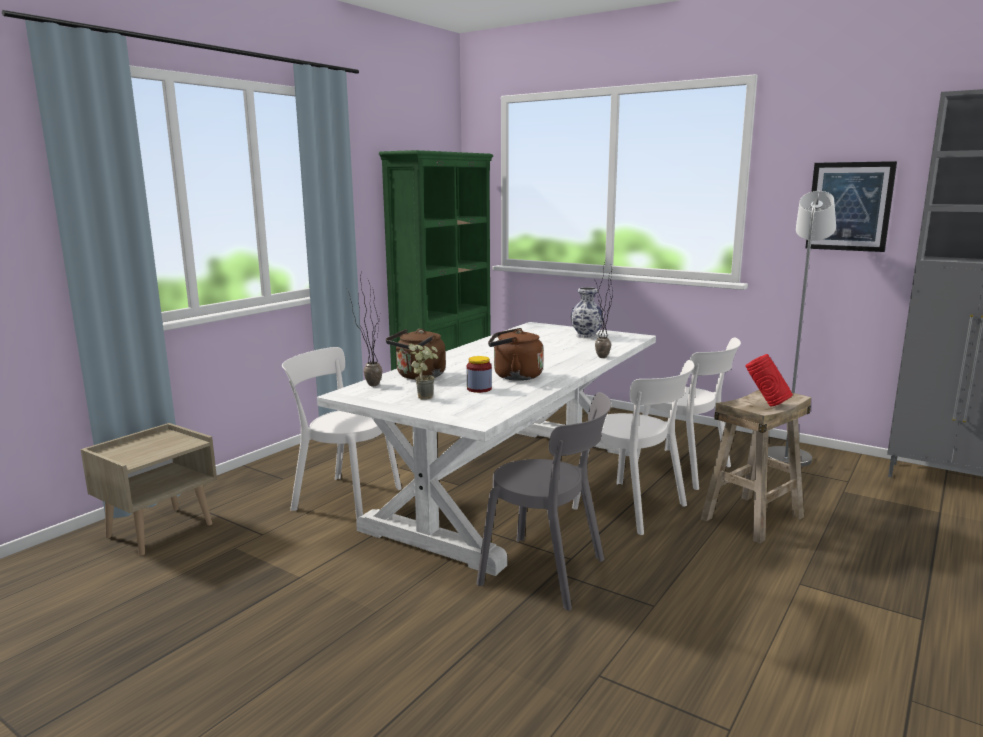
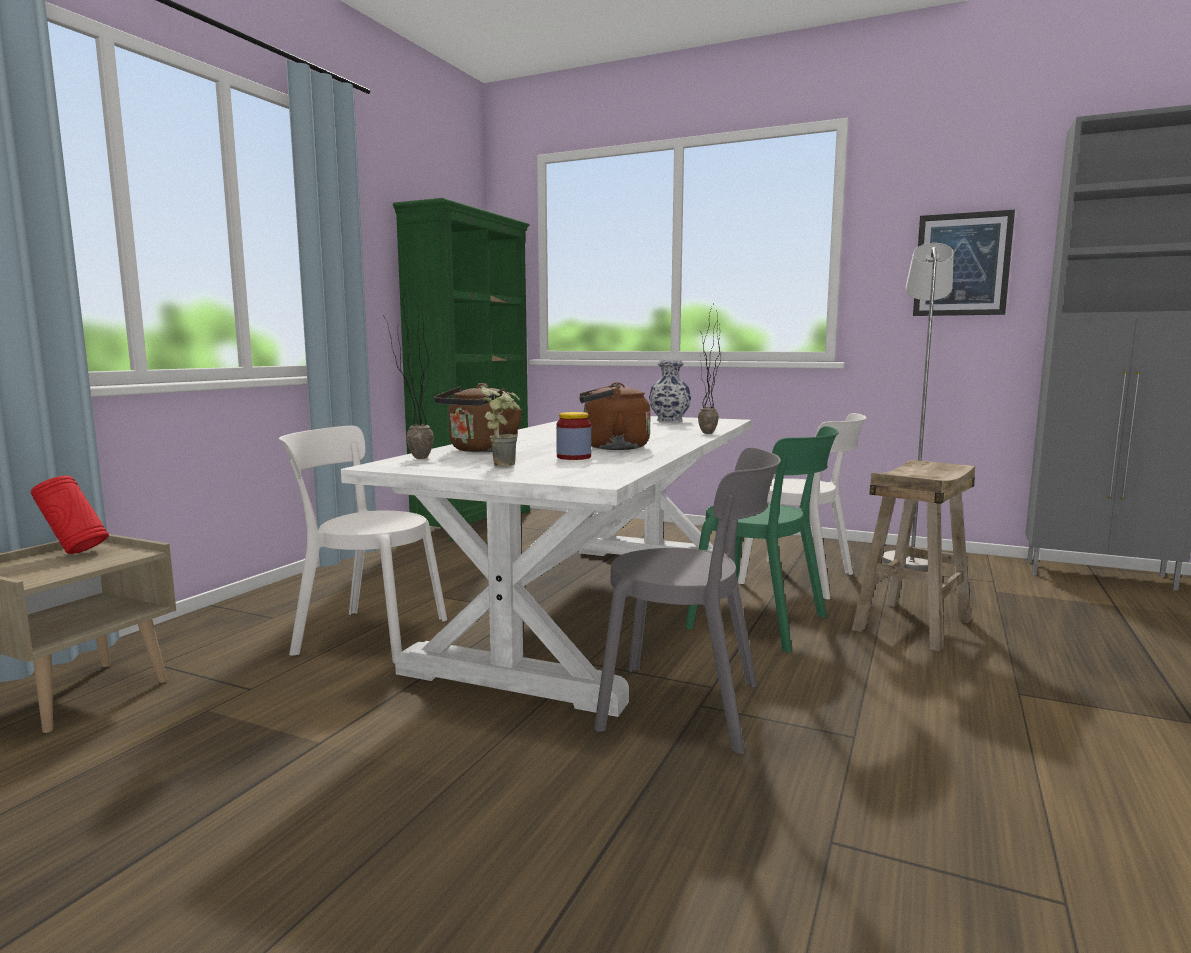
camera: 10 degrees left, 5 degrees down
(634, 508) = (764, 623): white chair -> green chair
(766, 405) = (930, 474): red vase -> red vase (74, 552)

